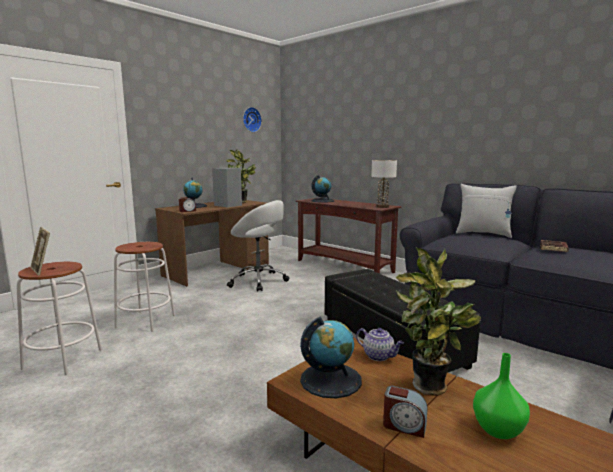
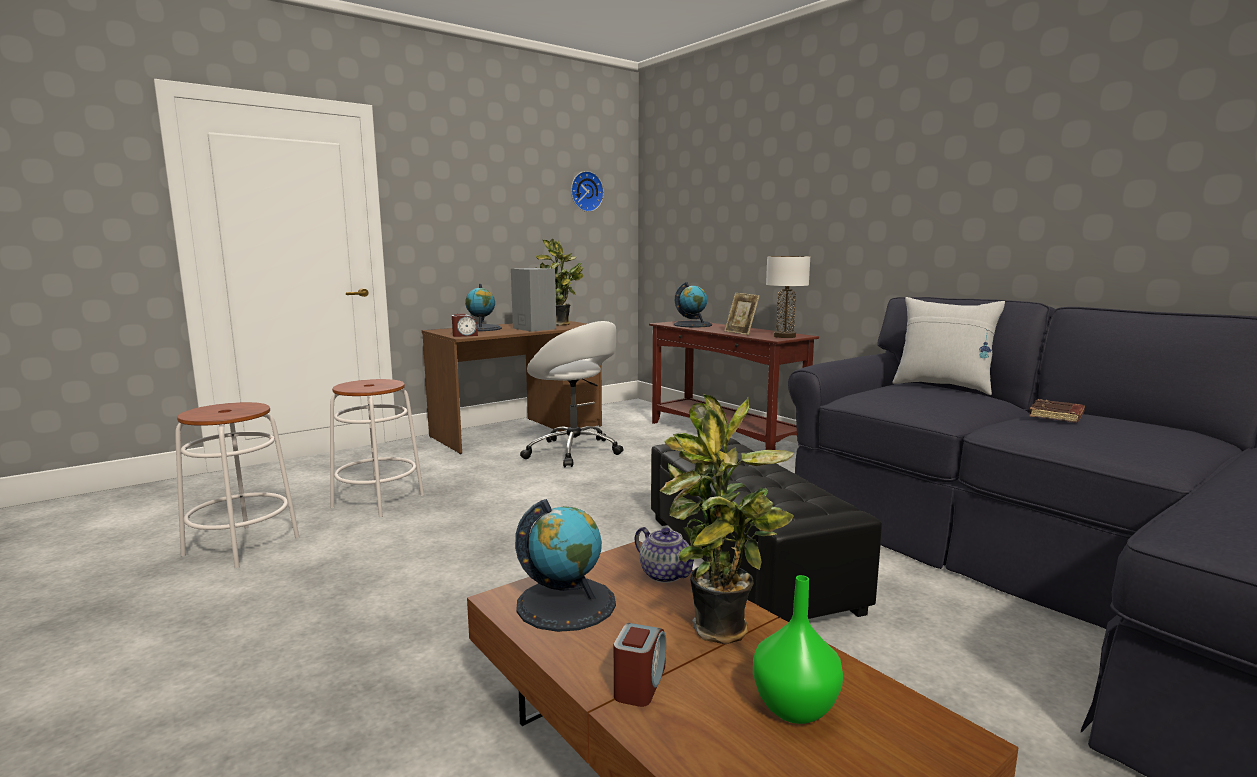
camera: 10 degrees right, 0 degrees up
(42, 270) = (211, 413): picture frame -> picture frame (741, 333)
(404, 426) = (639, 684): alarm clock -> alarm clock turned 105 degrees counterclockwise

